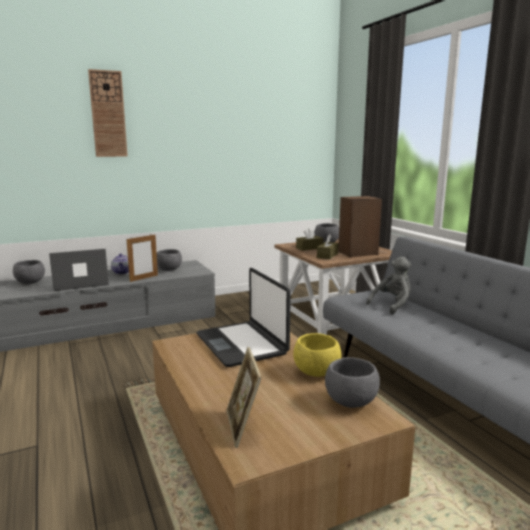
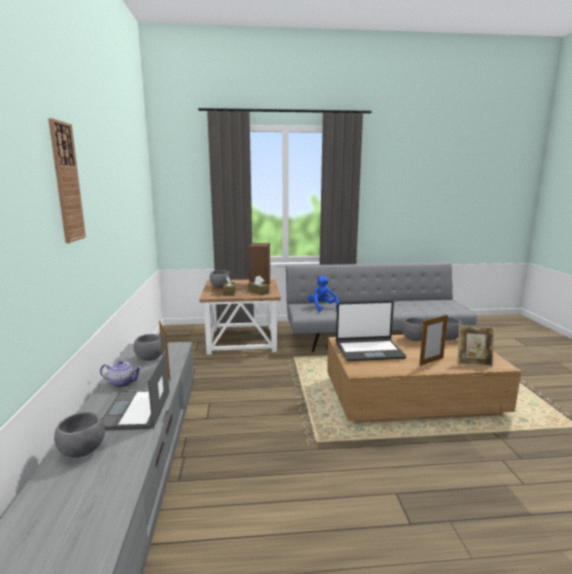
camera: 70 degrees left, 0 degrees up
(228, 388) = (431, 361): none -> picture frame
(316, 373) = (414, 339): yellow bowl -> grey bowl
(392, 305) = (322, 307): grey plush toy -> blue plush toy

